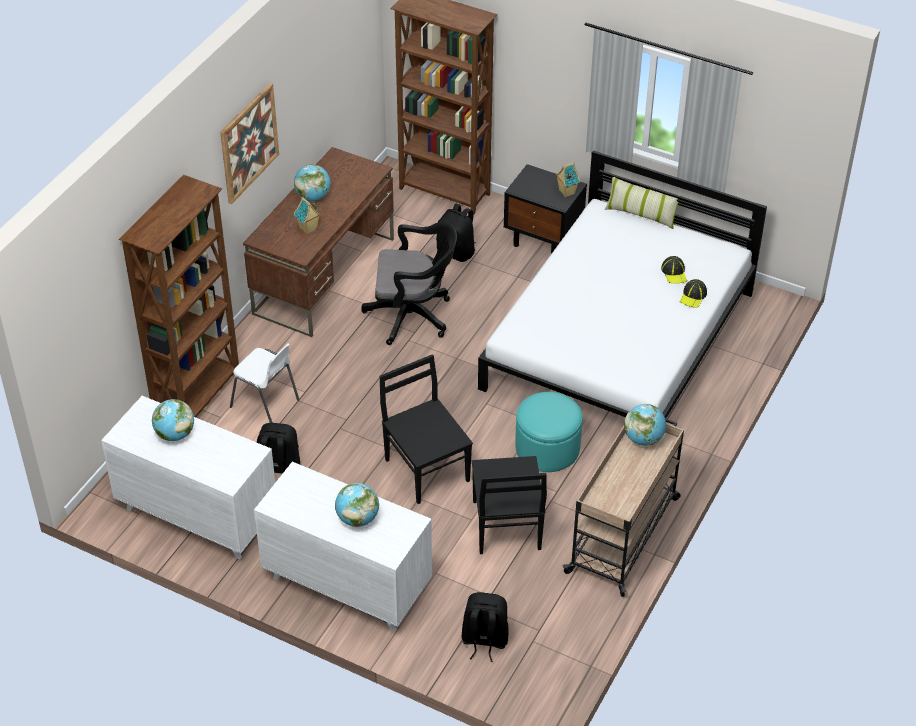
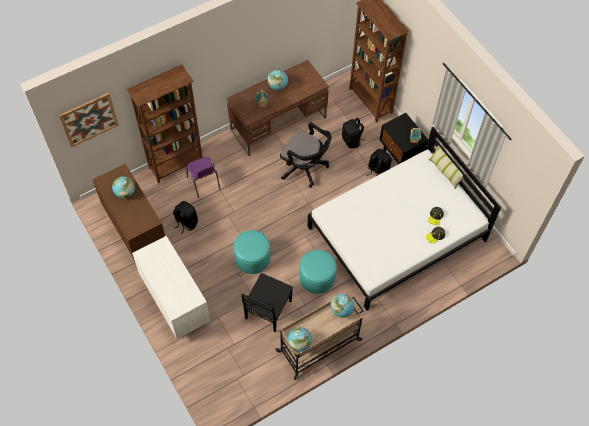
camera: 30 degrees right, 15 degrees up
(197, 515) = (135, 228): white dresser -> brown dresser
(249, 143) = (239, 52): picture -> picture (89, 119)
(266, 404) = (204, 184): white chair -> purple chair
(357, 519) = (173, 283): globe -> globe (299, 343)
(426, 468) = (252, 258): black chair -> turquoise ottoman
(484, 640) = (215, 366): black backpack -> black backpack (377, 171)

